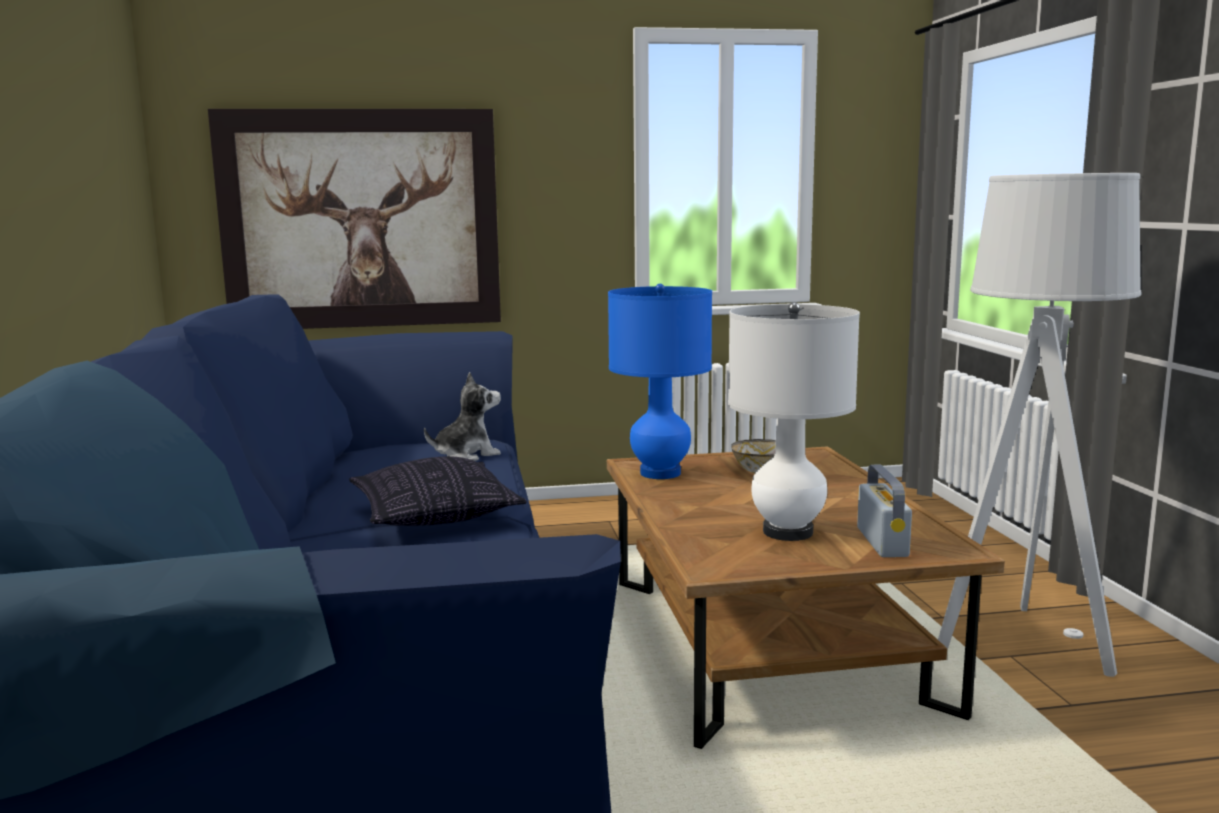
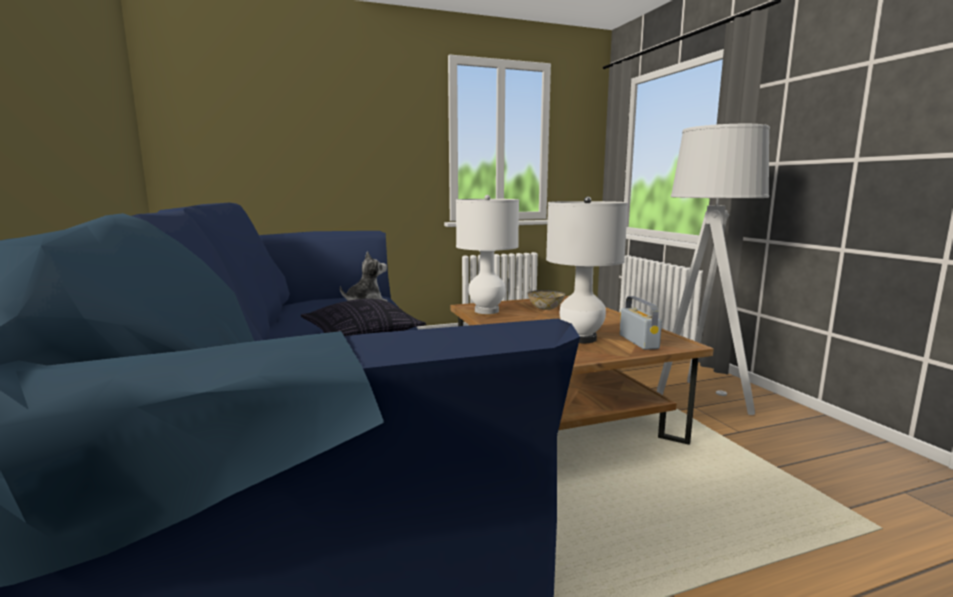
camera: 10 degrees left, 0 degrees up
(361, 220) = (283, 164): picture -> none
(660, 473) = (486, 311): blue table lamp -> white table lamp

